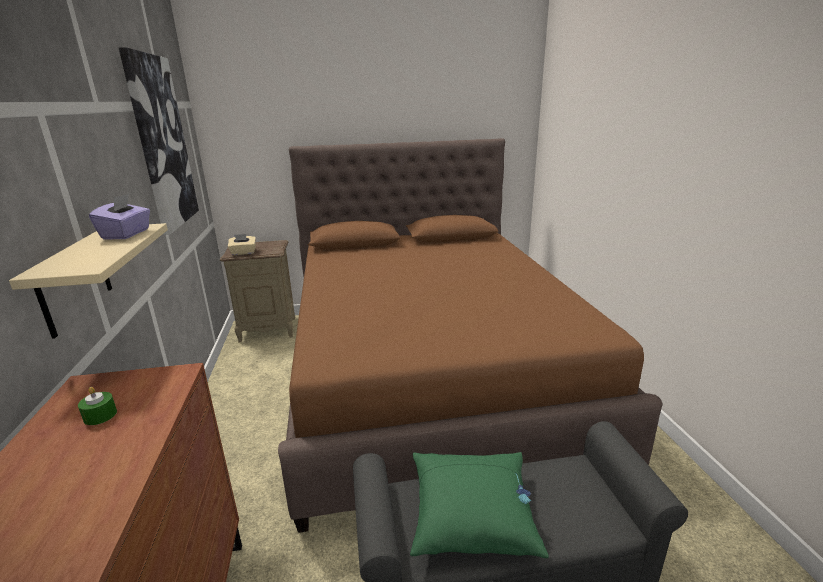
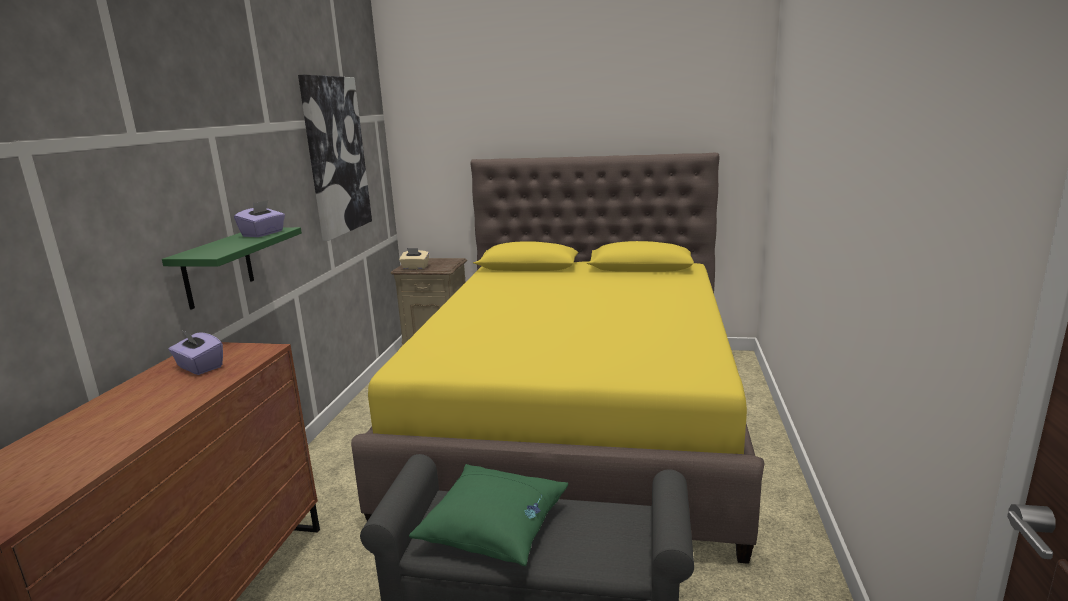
camera: 20 degrees right, 5 degrees down
(74, 280) = (218, 268): beige shelf -> green shelf
(100, 415) = (199, 367): green candle -> purple tissue box
(430, 375) = (578, 420): brown bed -> yellow bed

